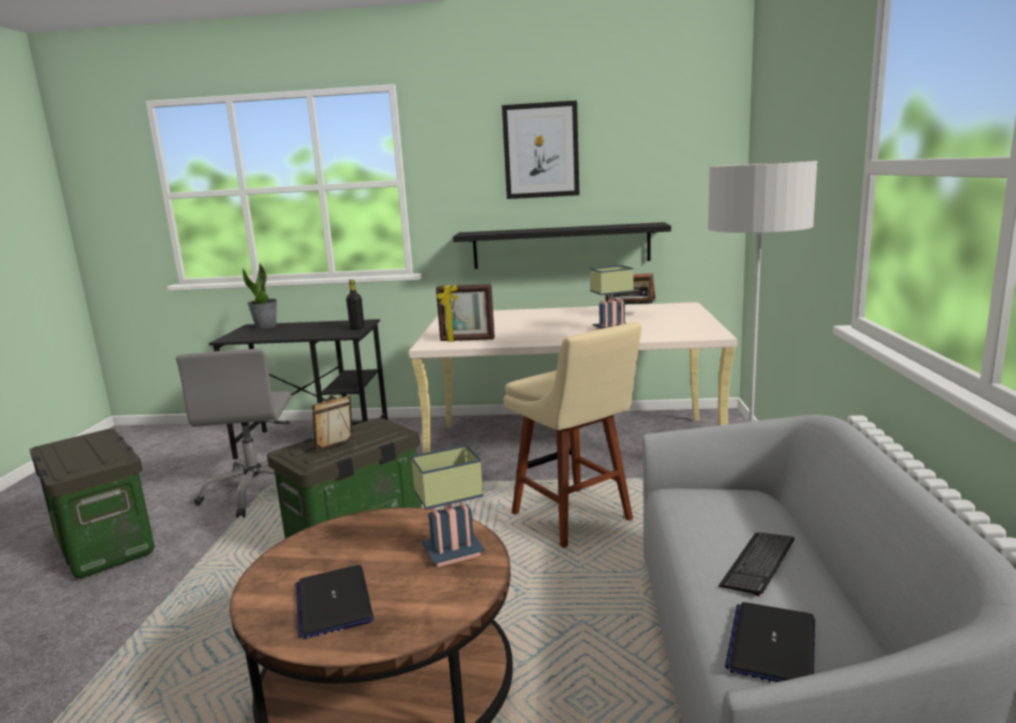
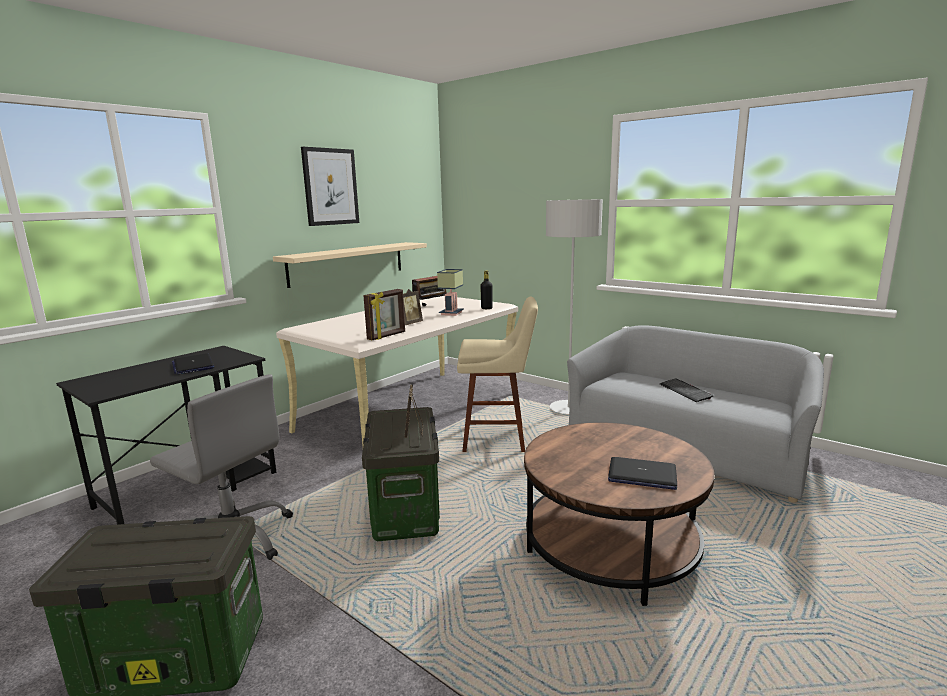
camera: 55 degrees left, 0 degrees up
(266, 326) = (103, 377): potted plant -> none
(357, 328) = (233, 354): black bottle -> black bottle (486, 308)
(452, 554) = (618, 436): table lamp -> none
(531, 332) = (409, 324): none -> picture frame
(561, 246) = (348, 263): black shelf -> beige shelf
(772, 645) = (746, 407): laptop -> laptop (193, 365)

